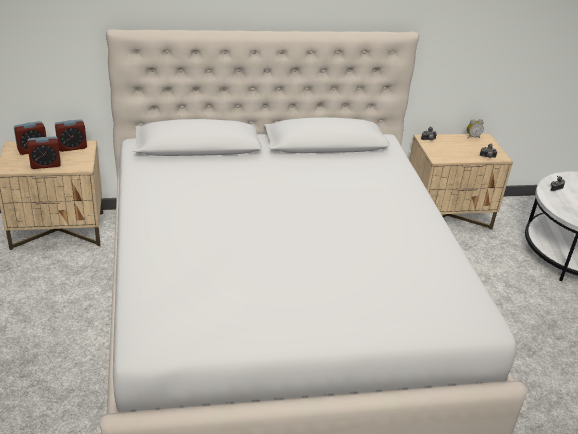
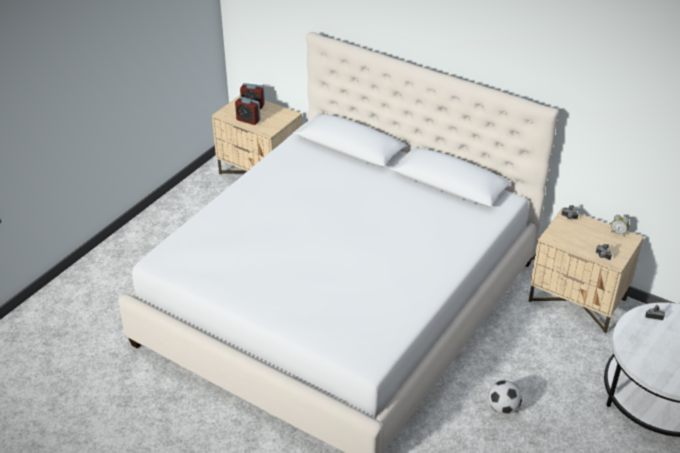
camera: 45 degrees right, 5 degrees up
(72, 147) = (279, 113): alarm clock -> none
(508, 324) = (503, 408): none -> football

